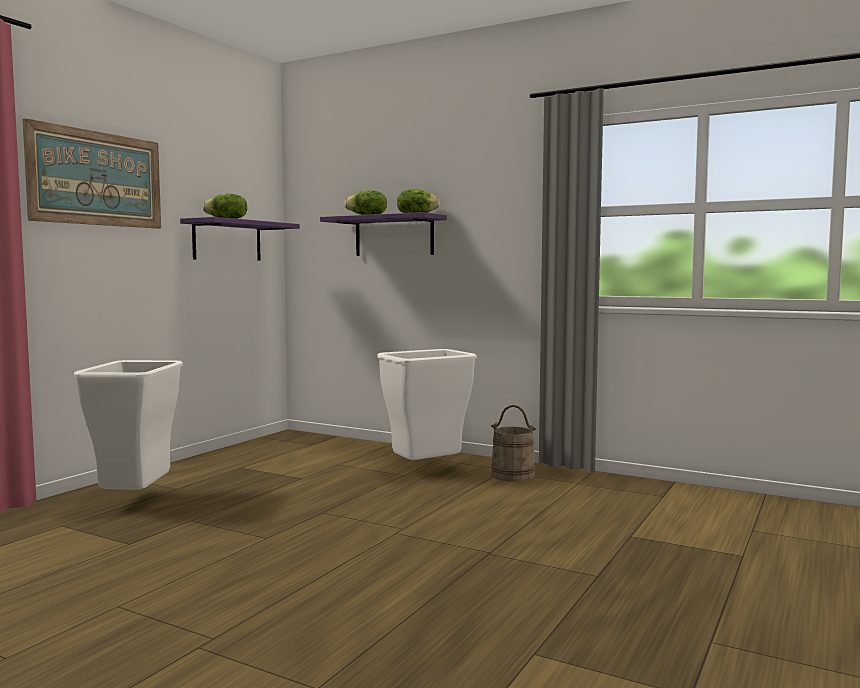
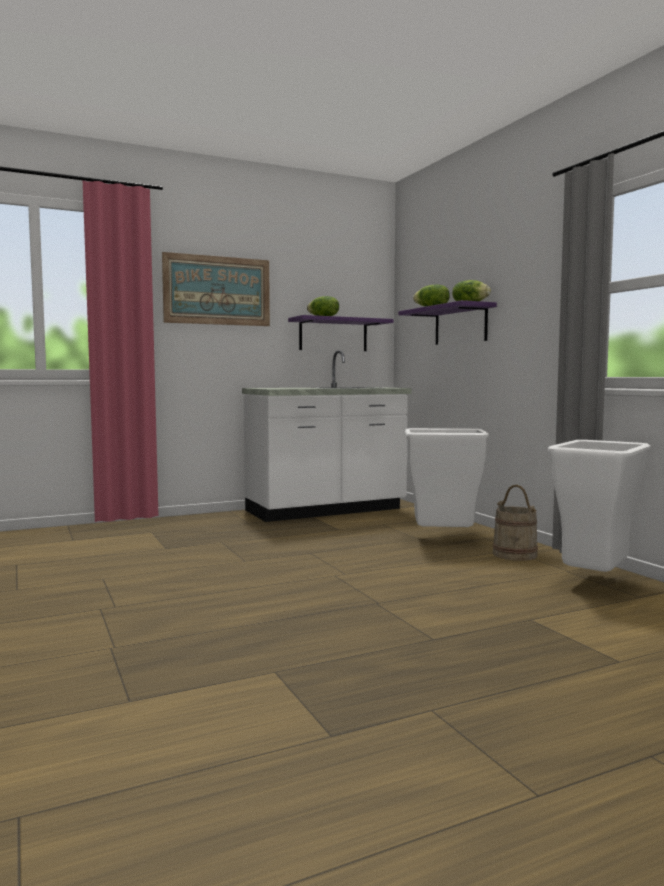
camera: 35 degrees right, 0 degrees up
(137, 501) = (213, 526): white trash can -> white trash can (595, 582)
(246, 457) = (326, 510): none -> white counter

